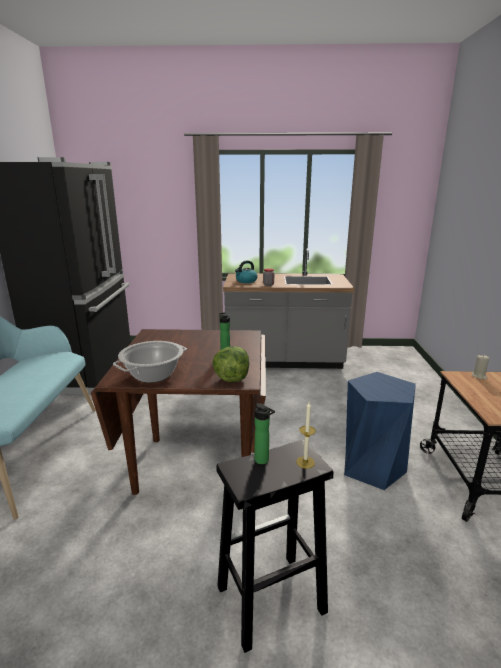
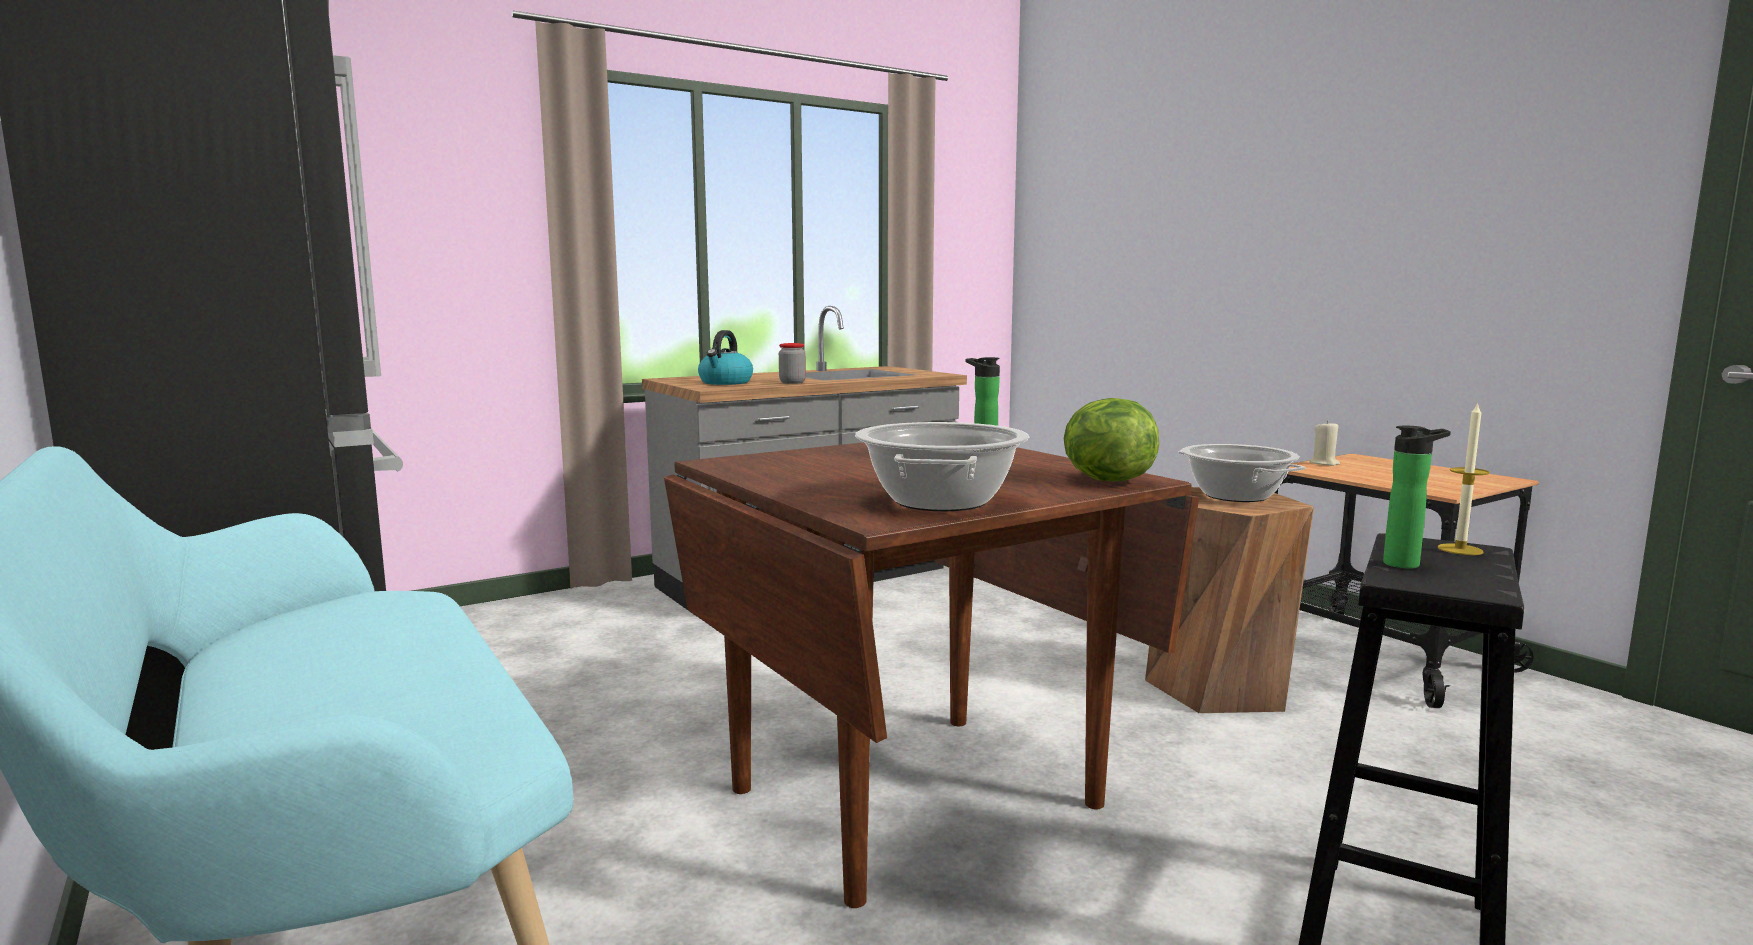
camera: 35 degrees left, 10 degrees down
(372, 467) = (1218, 688): blue stool -> brown stool
(389, 385) = (1236, 496): none -> cooking pot

